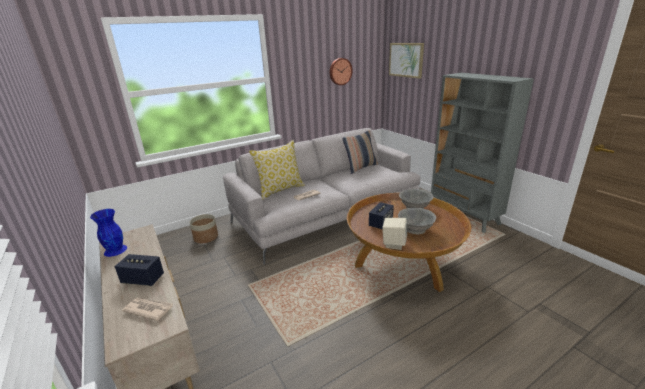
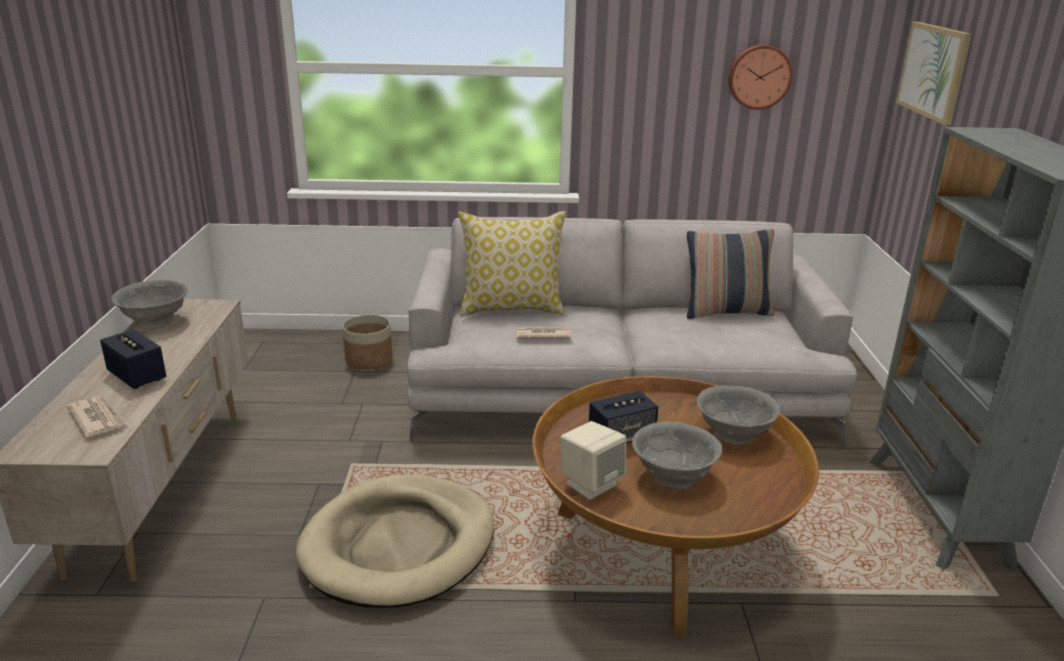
camera: 30 degrees right, 0 degrees up
(115, 250) = (155, 322): blue vase -> grey bowl
(307, 309) = (399, 546): none -> beige dog bed

